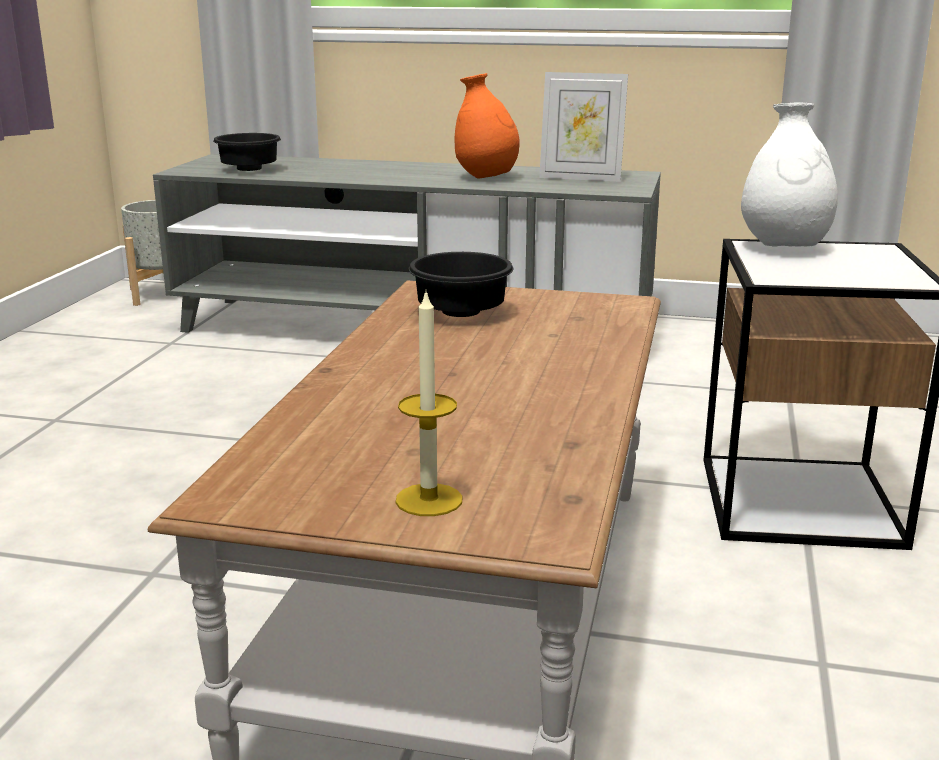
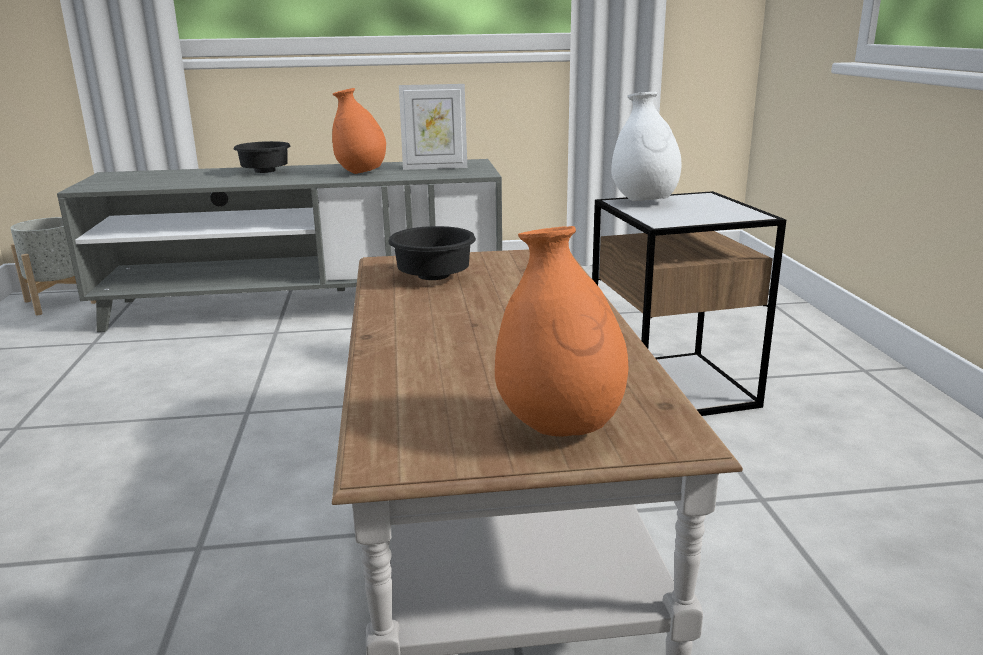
camera: 20 degrees left, 0 degrees up
(251, 169) = (149, 182): black bowl -> black bowl (266, 172)
(429, 500) = (560, 427): candle -> orange vase

